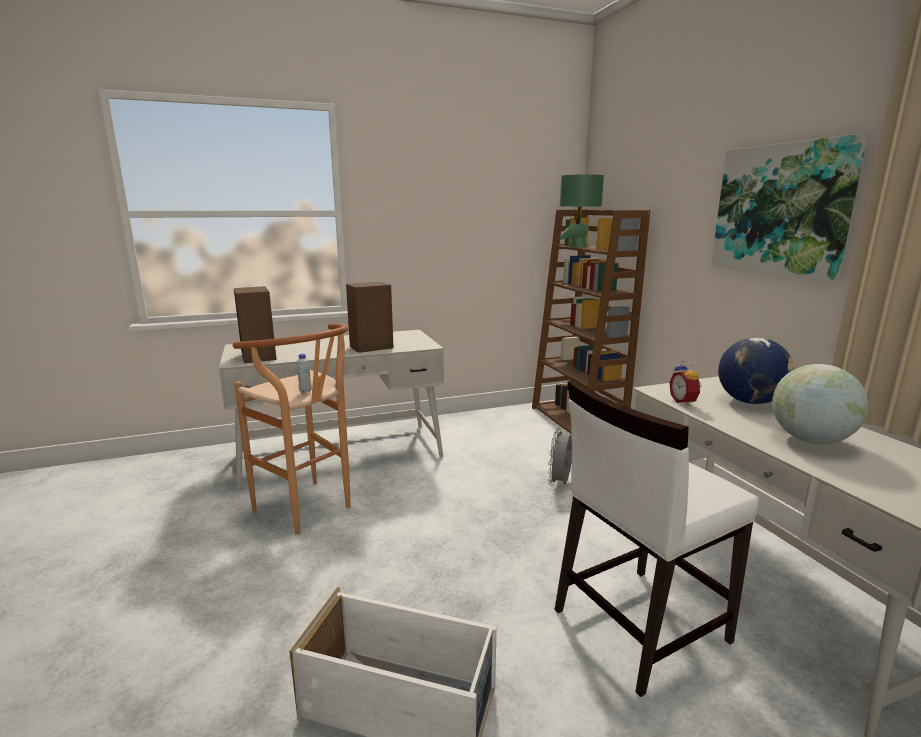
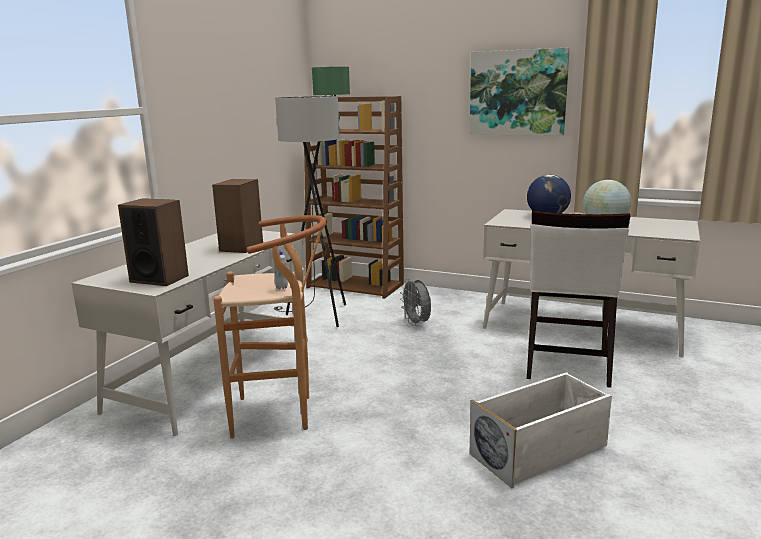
camera: 45 degrees left, 0 degrees up
(492, 437) = (317, 316): none -> grey floor lamp
(684, 402) = (524, 224): alarm clock -> none

